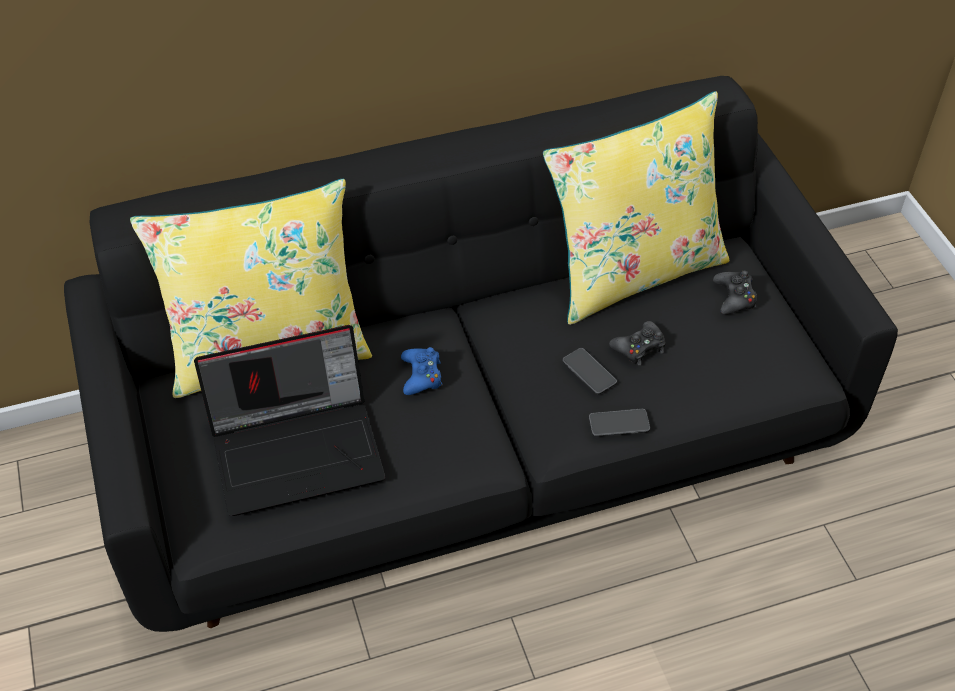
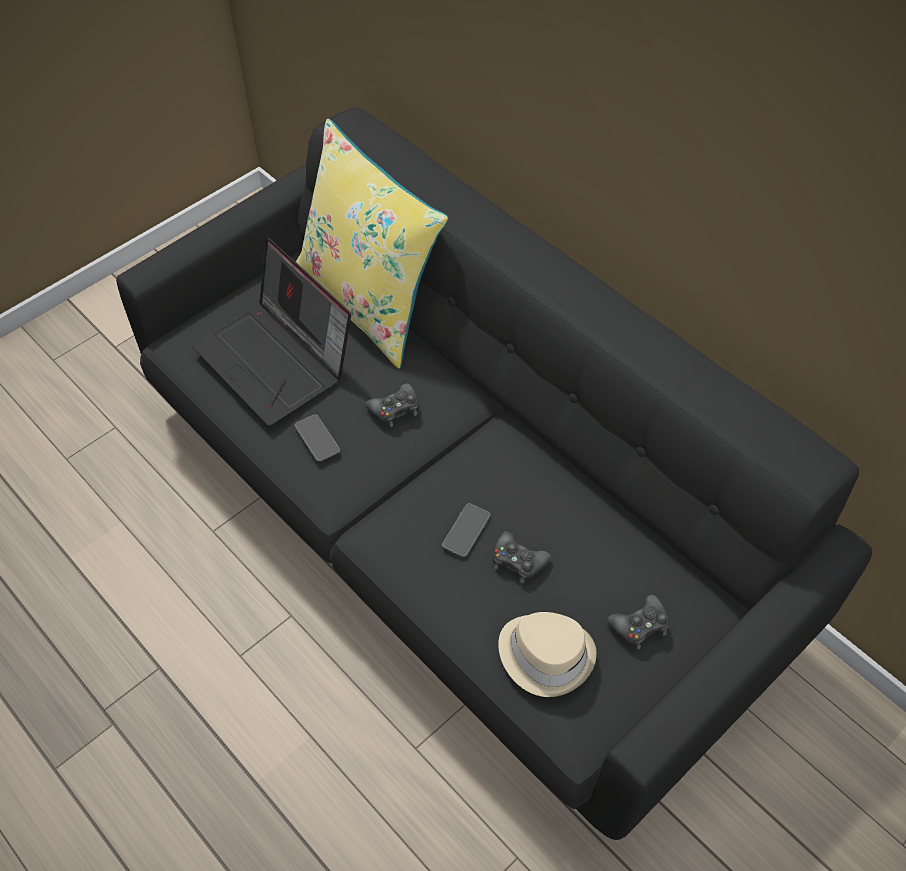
camera: 65 degrees right, 5 degrees up
(421, 376) = (395, 409): blue game controller -> black game controller
(619, 423) = (419, 577): phone -> phone (317, 439)
(633, 271) = (620, 524): yellow pillow -> none
(736, 364) = (546, 654): none -> beige hat

